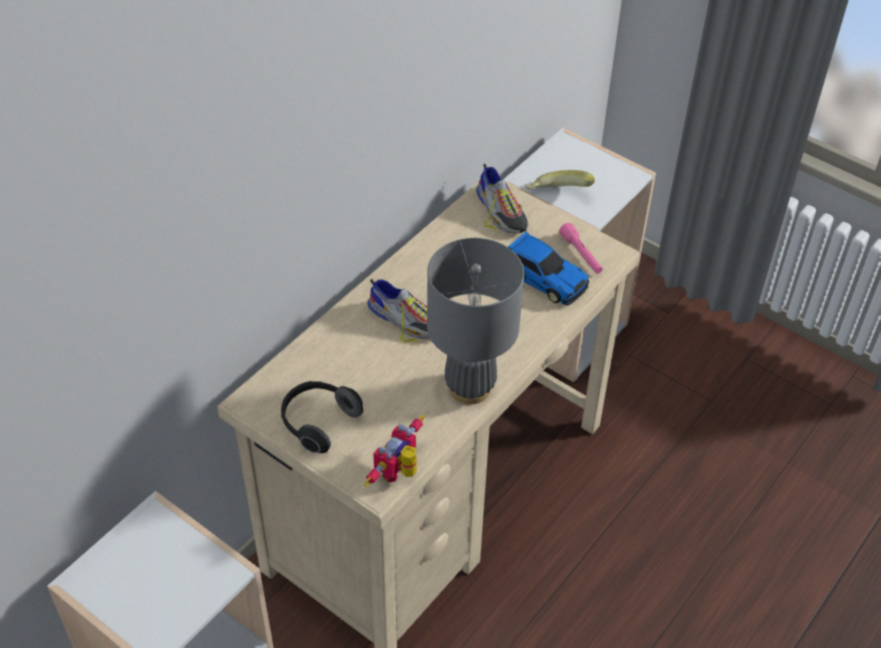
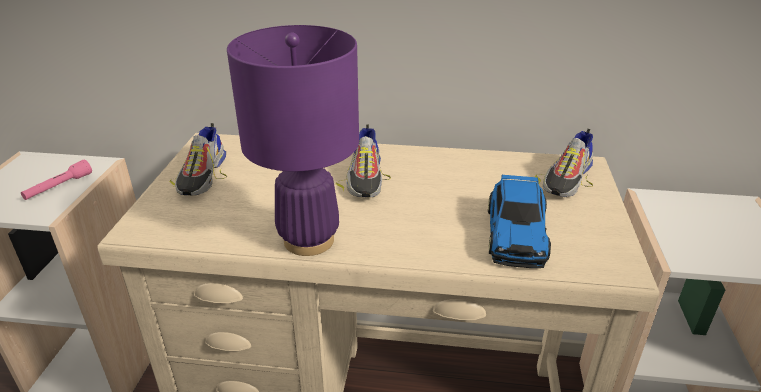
camera: 60 degrees right, 15 degrees down
(318, 422) = (203, 175): headphones -> shoe
(400, 473) = (161, 237): toy robot -> none
(469, 388) = (308, 240): grey table lamp -> purple table lamp
(558, 196) = (667, 226): banana -> none
(581, 254) = (586, 247): pink flashlight -> pink flashlight (59, 187)

